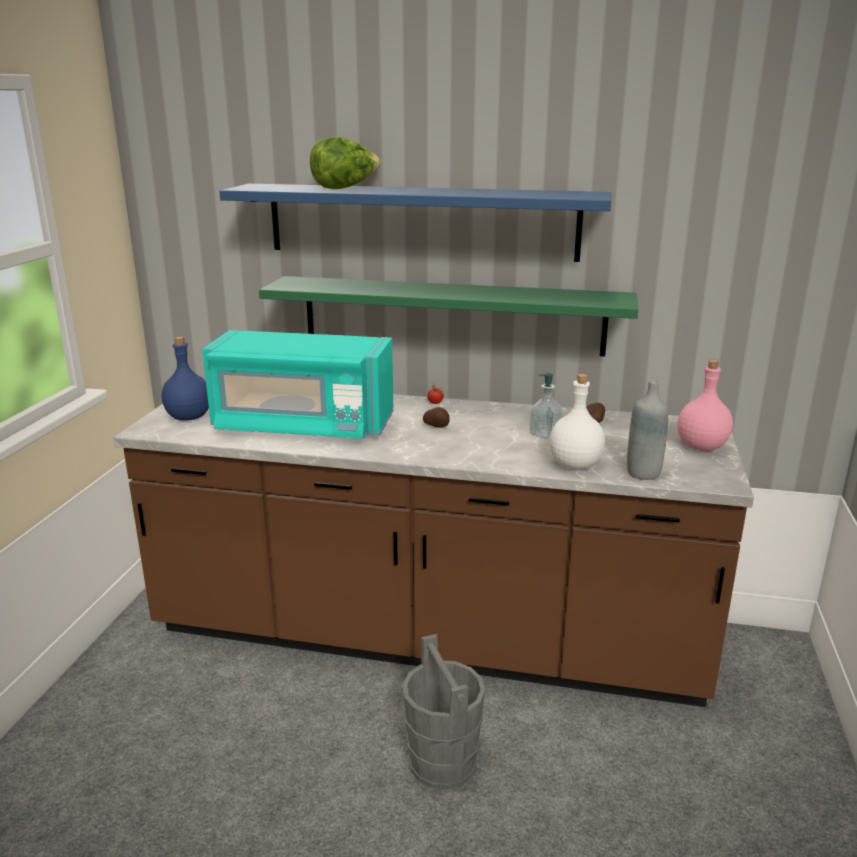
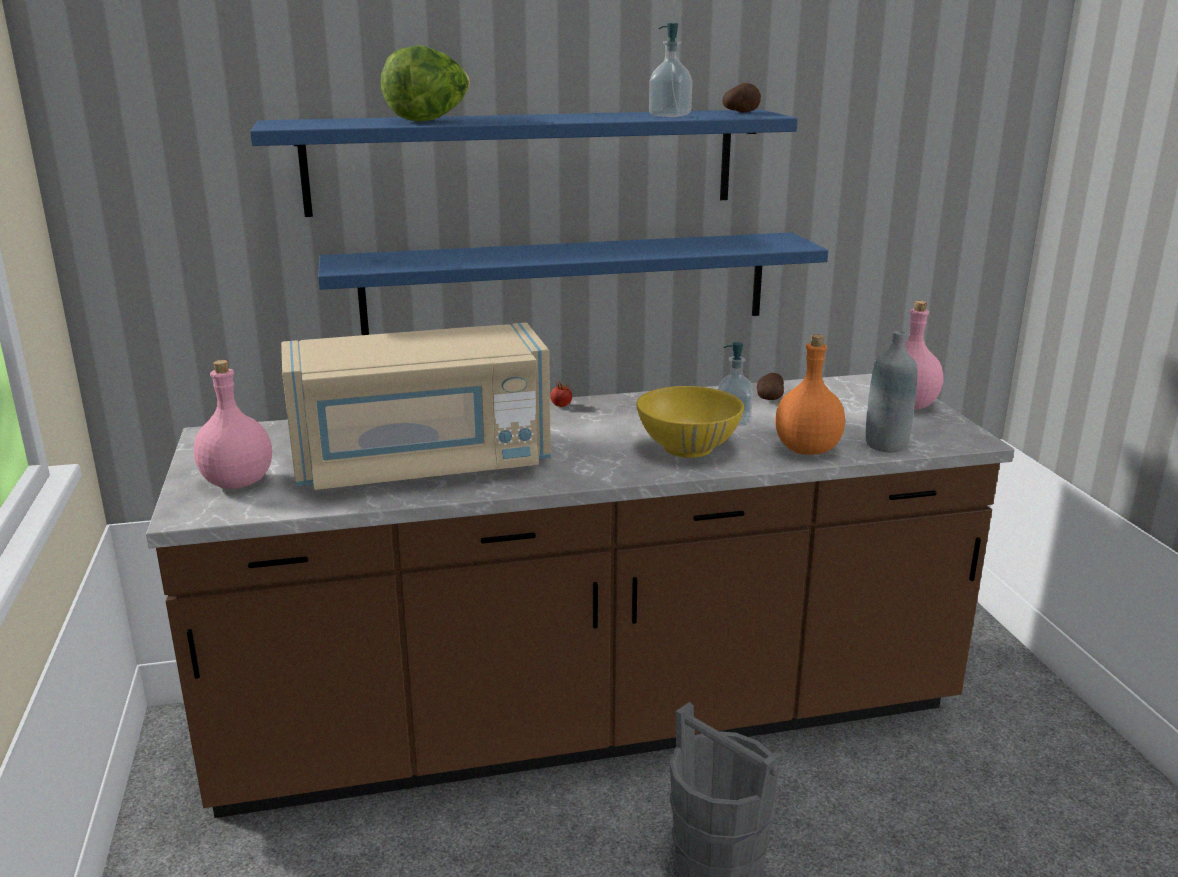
camera: 25 degrees left, 0 degrees up
(188, 417) = (237, 483): blue bottle -> pink bottle
(302, 426) = (422, 465): turquoise microwave -> beige microwave
(436, 426) = (597, 434): potato -> potato (740, 112)
(452, 315) = (567, 285): green shelf -> blue shelf
(487, 447) = (687, 448): none -> yellow bowl
(517, 193) = (669, 115): none -> soap dispenser
(576, 465) = (808, 450): white bottle -> orange bottle

